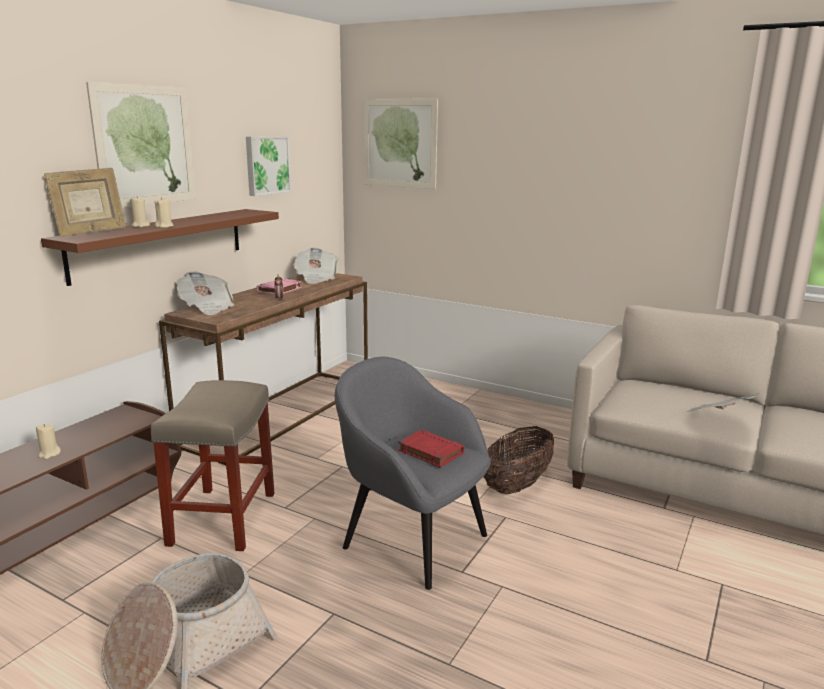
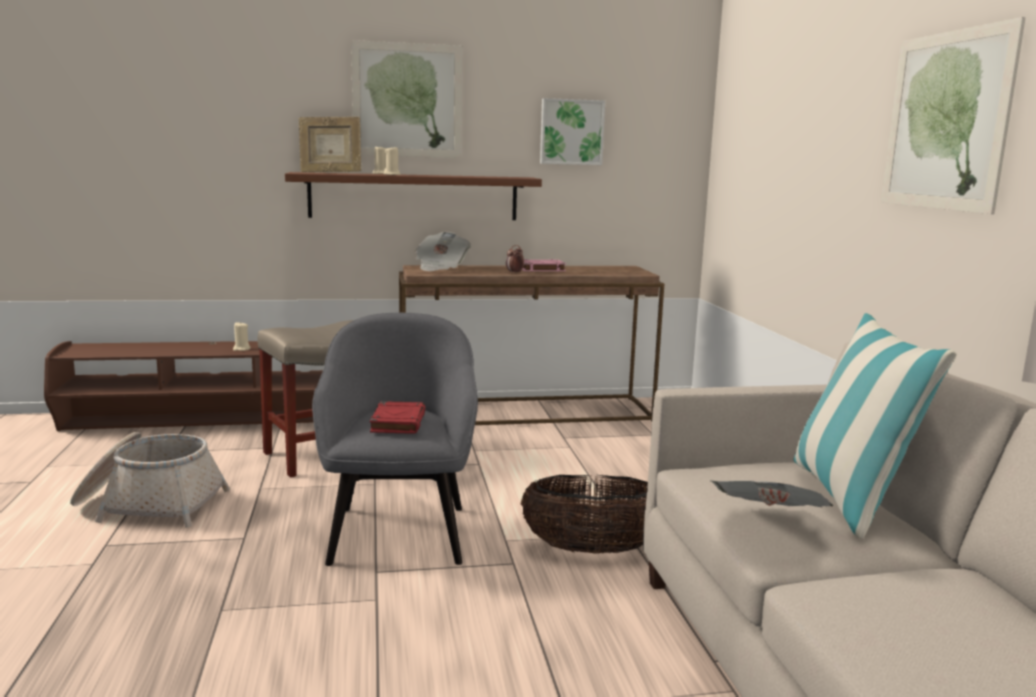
camera: 50 degrees right, 5 degrees down
(316, 278) = (607, 269): newspaper -> none
(399, 143) = (749, 110): picture -> picture (946, 121)
(692, 392) = (850, 497): none -> pillow

